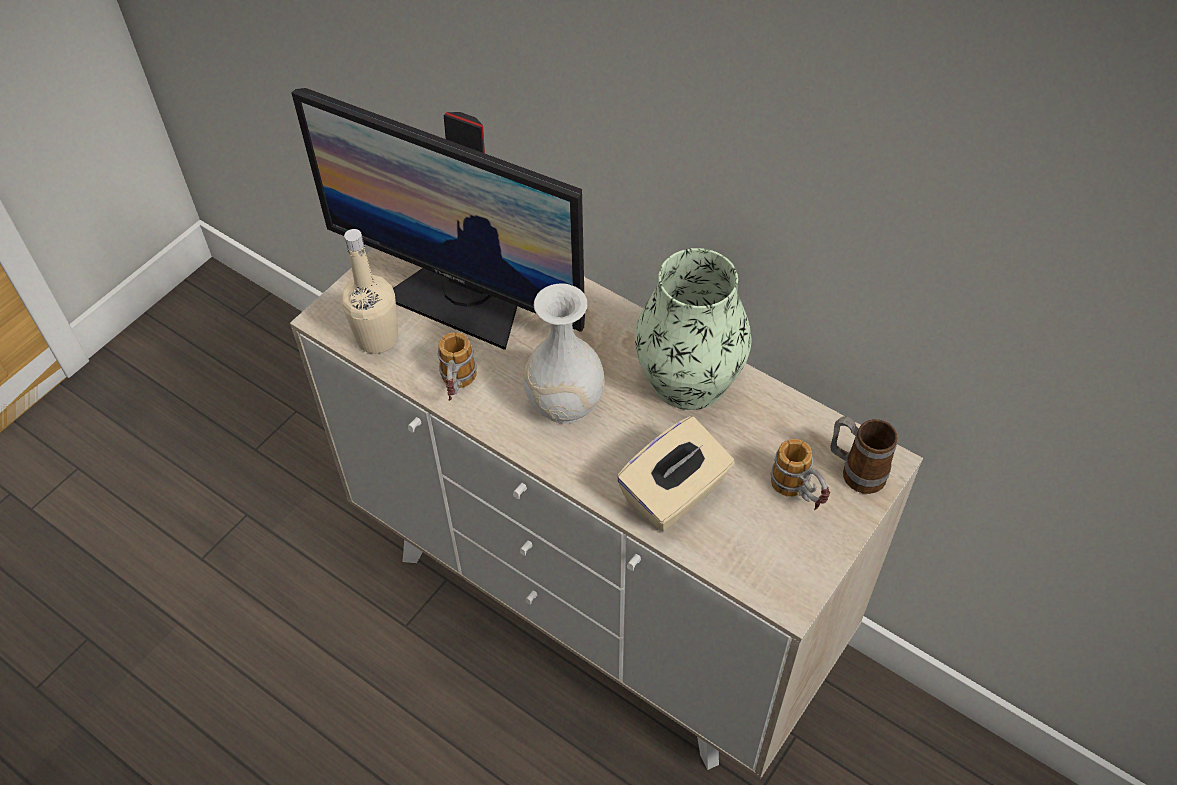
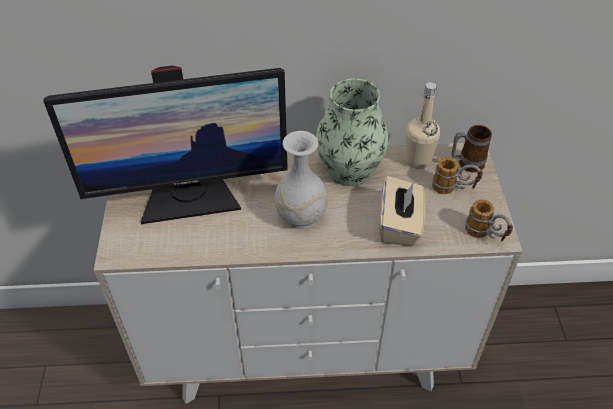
camera: 40 degrees left, 5 degrees down
(377, 338) = (159, 246): beige bottle -> beige bottle (417, 160)
(457, 388) = (234, 244): mug -> mug (485, 236)

